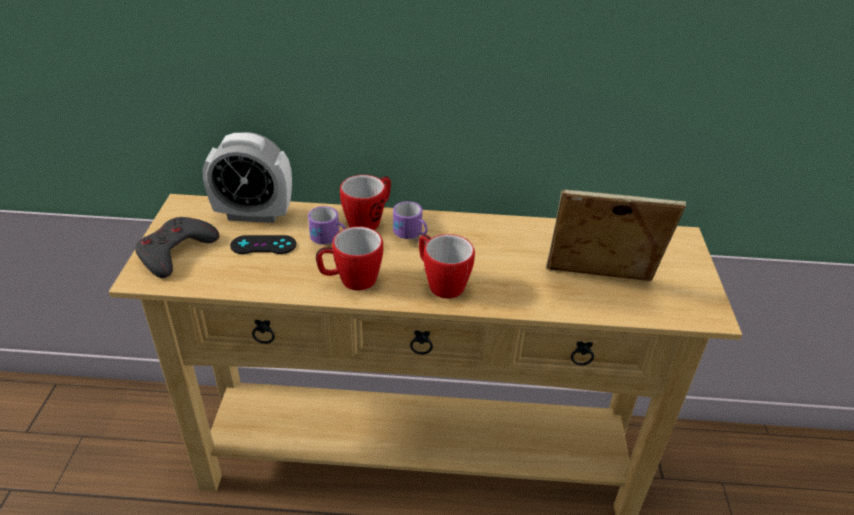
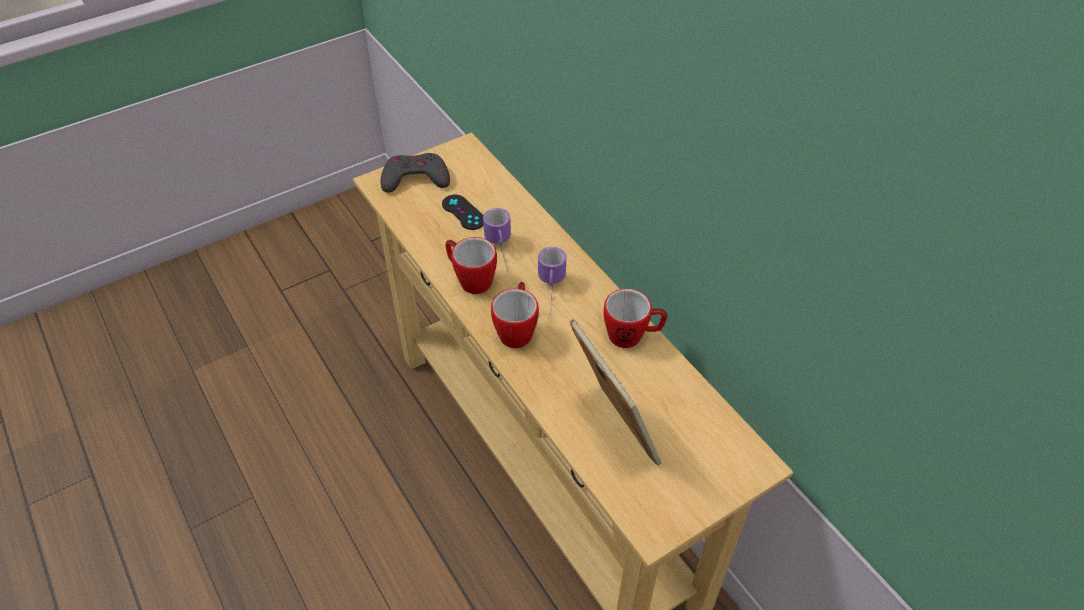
camera: 55 degrees right, 10 degrees up
(253, 214) = (491, 185): alarm clock -> none
(369, 220) = (550, 246): mug -> mug (632, 336)

